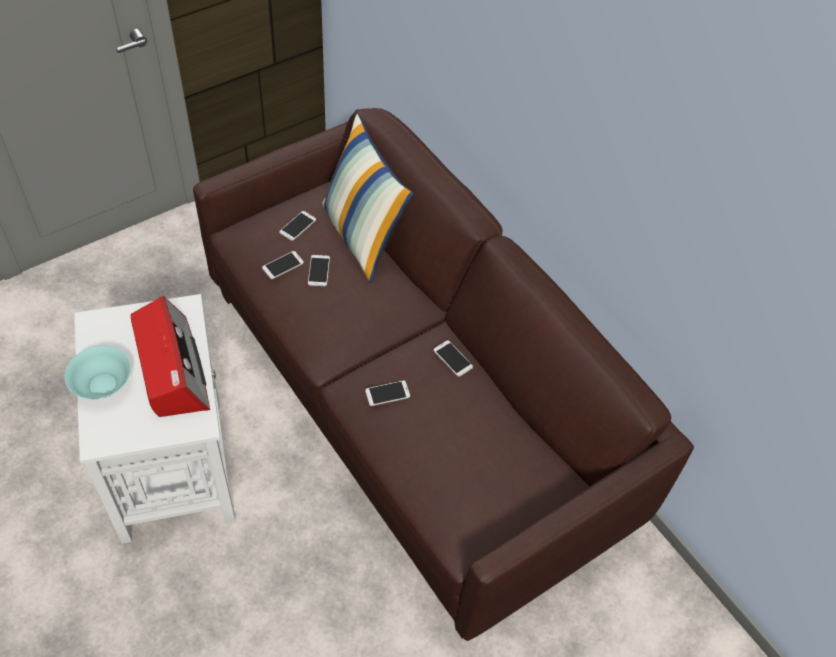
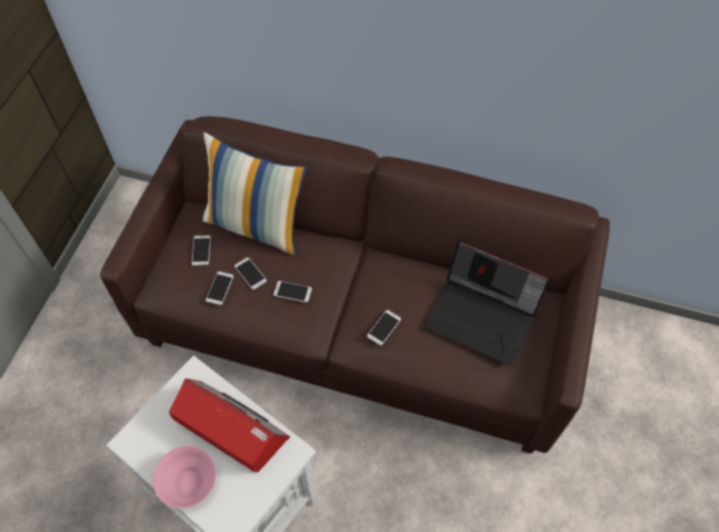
camera: 35 degrees left, 5 degrees up
(103, 385) = (189, 483): turquoise bowl -> pink bowl
(453, 358) = (402, 270): phone -> phone (292, 292)
(486, 449) = (483, 317): none -> laptop

